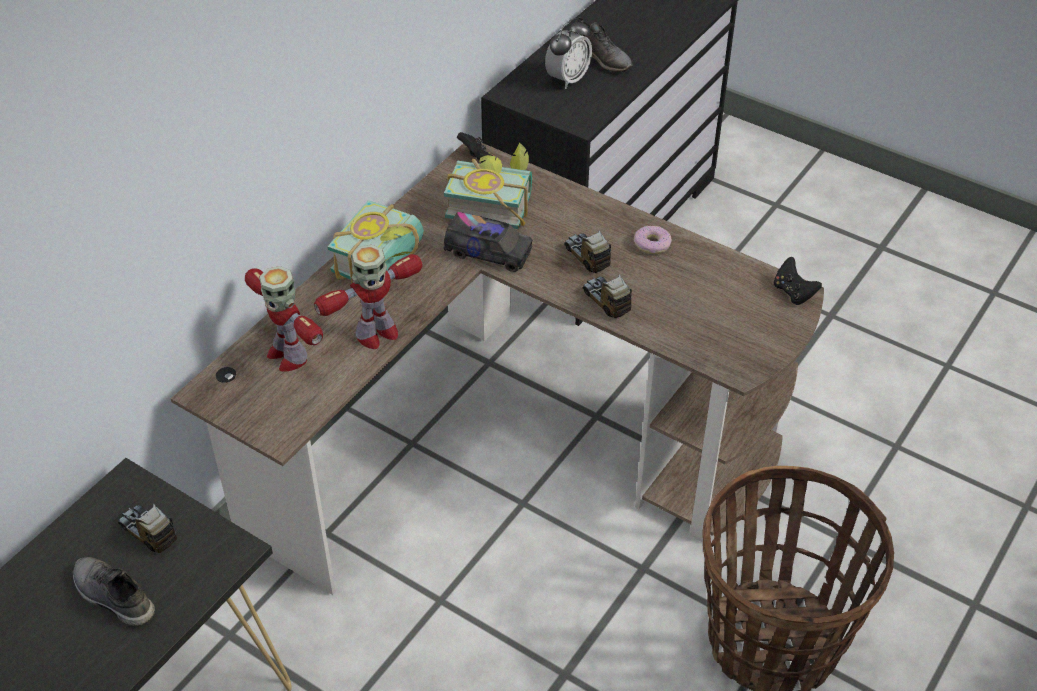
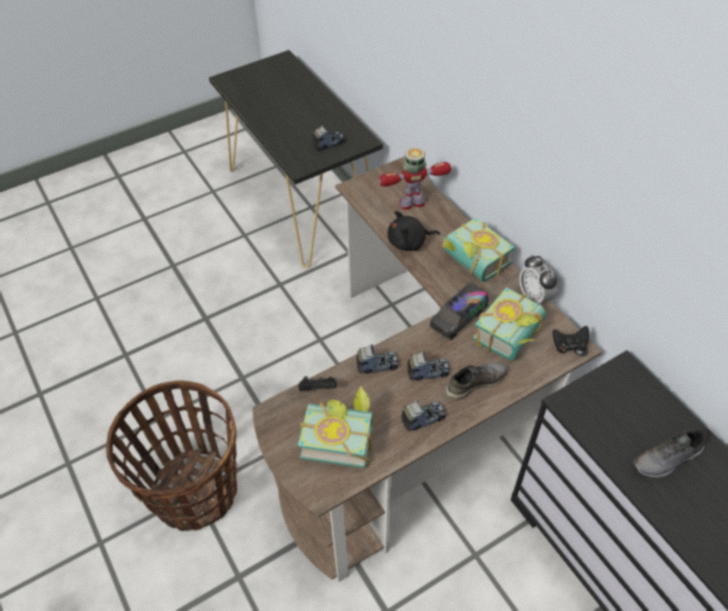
camera: 115 degrees right, 5 degrees up
(112, 597) = (300, 128): grey shoe -> grey shoe (475, 382)
(376, 334) = (409, 242): toy robot -> black plush toy
(568, 79) = (637, 419): alarm clock -> alarm clock (534, 297)
(652, 244) = (423, 418): donut -> toy truck
(723, 302) = (339, 435): none -> book
(793, 292) = (324, 489): black game controller -> black game controller (318, 389)

